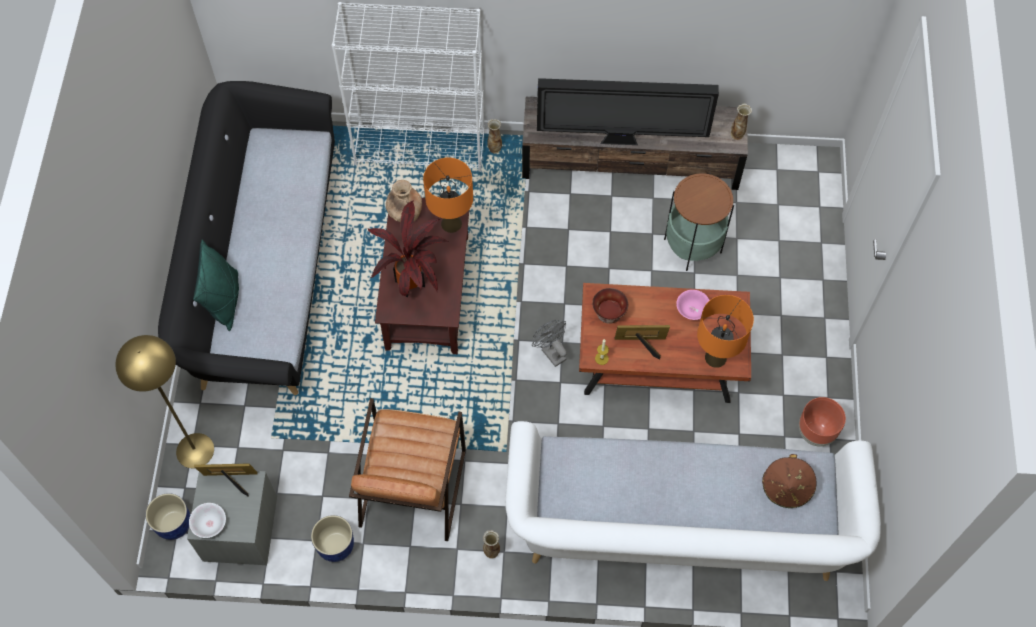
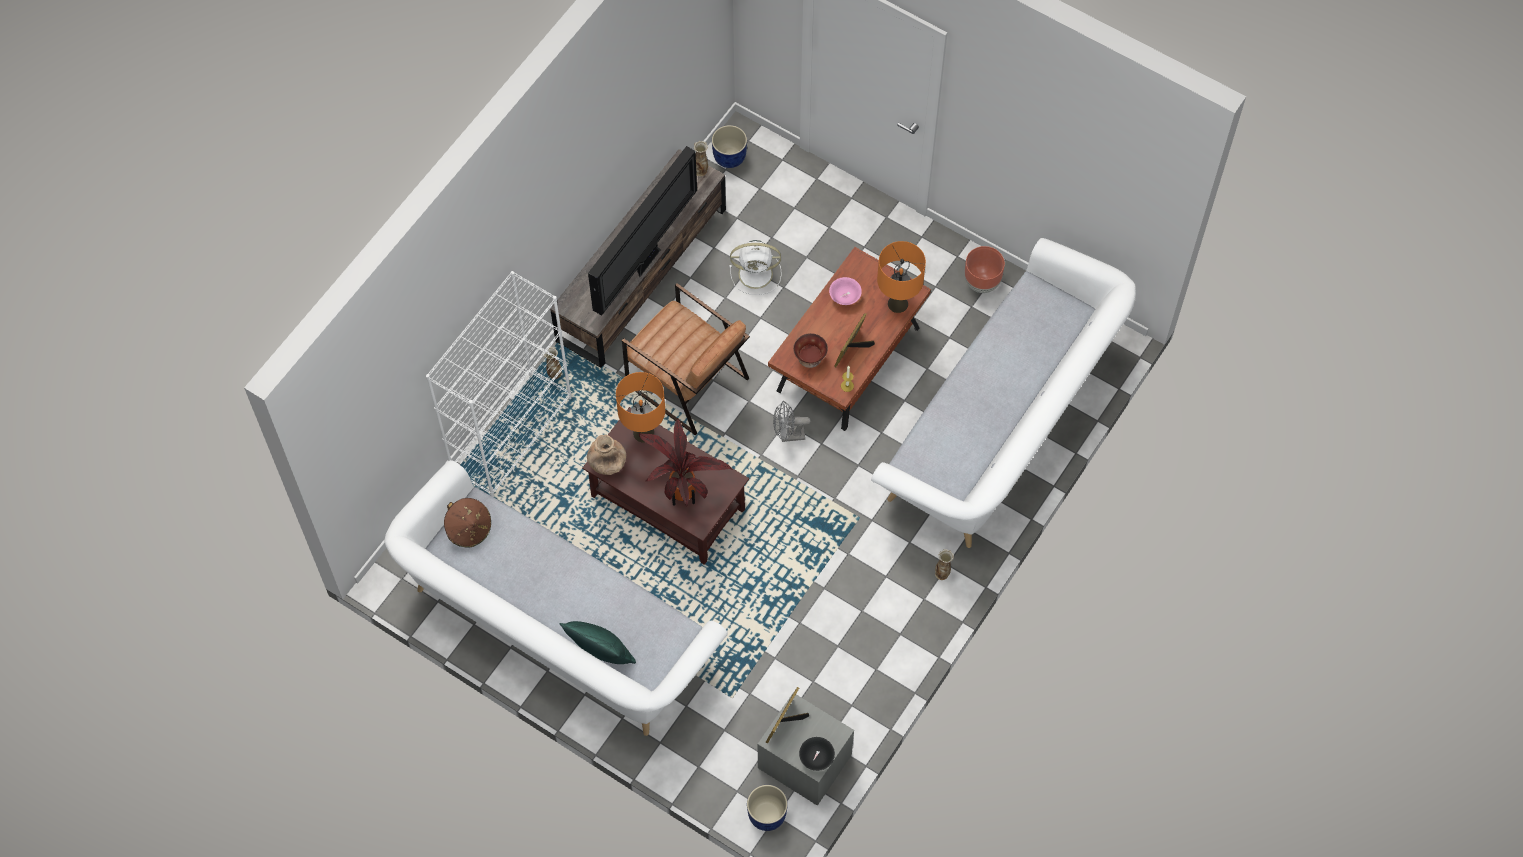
camera: 60 degrees left, 0 degrees up
(195, 450) = (705, 767): yellow floor lamp -> none
(210, 524) = (816, 758): white bowl -> black bowl
(264, 270) = (556, 627): black sofa -> white sofa
(336, 546) = (866, 692): blue planter -> blue planter (730, 157)
(412, 488) = (848, 606): brown armchair -> brown armchair (687, 382)
(692, 246) = (757, 274): side table -> white fan
(786, 488) = (1037, 318): brown hat -> brown hat (469, 529)

